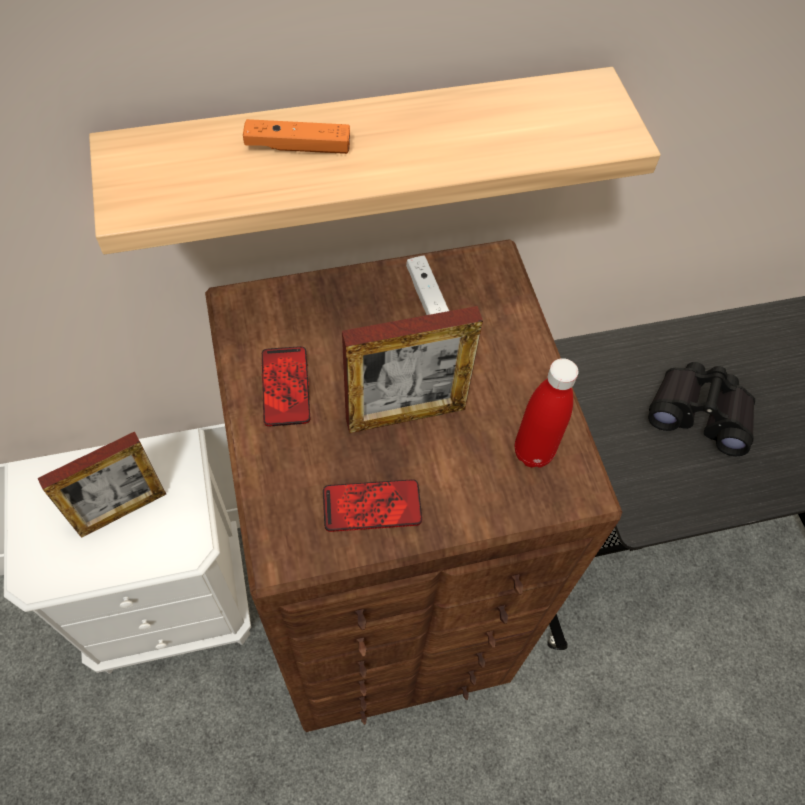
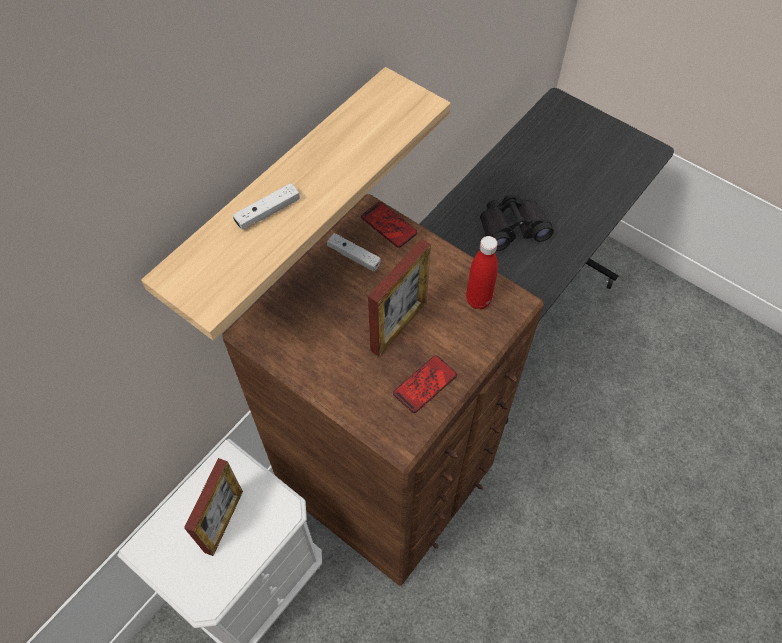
camera: 35 degrees left, 0 degrees up
(285, 386) = (322, 357): phone -> phone (389, 225)
(298, 146) = (268, 212): orange game controller -> white game controller

